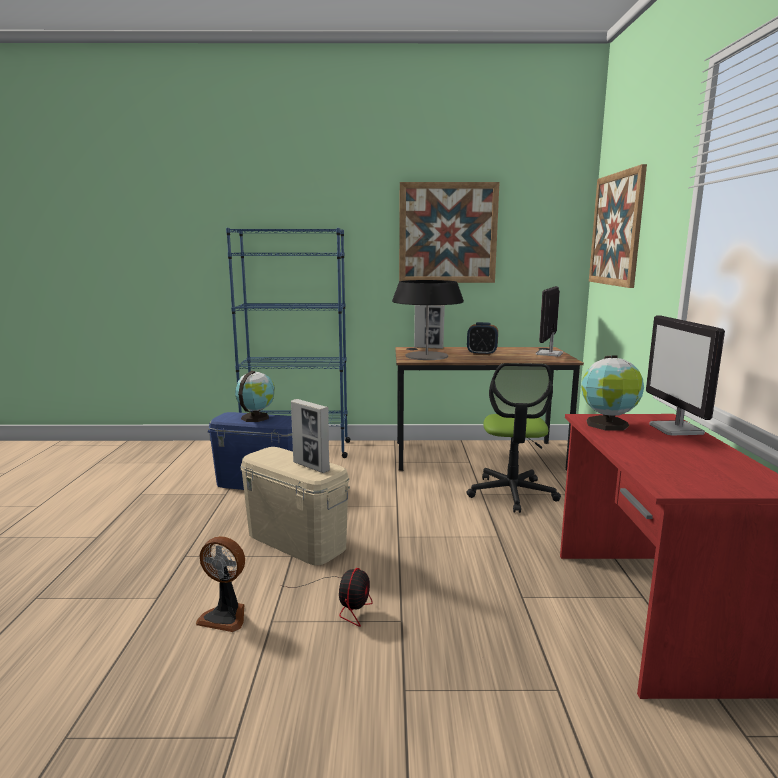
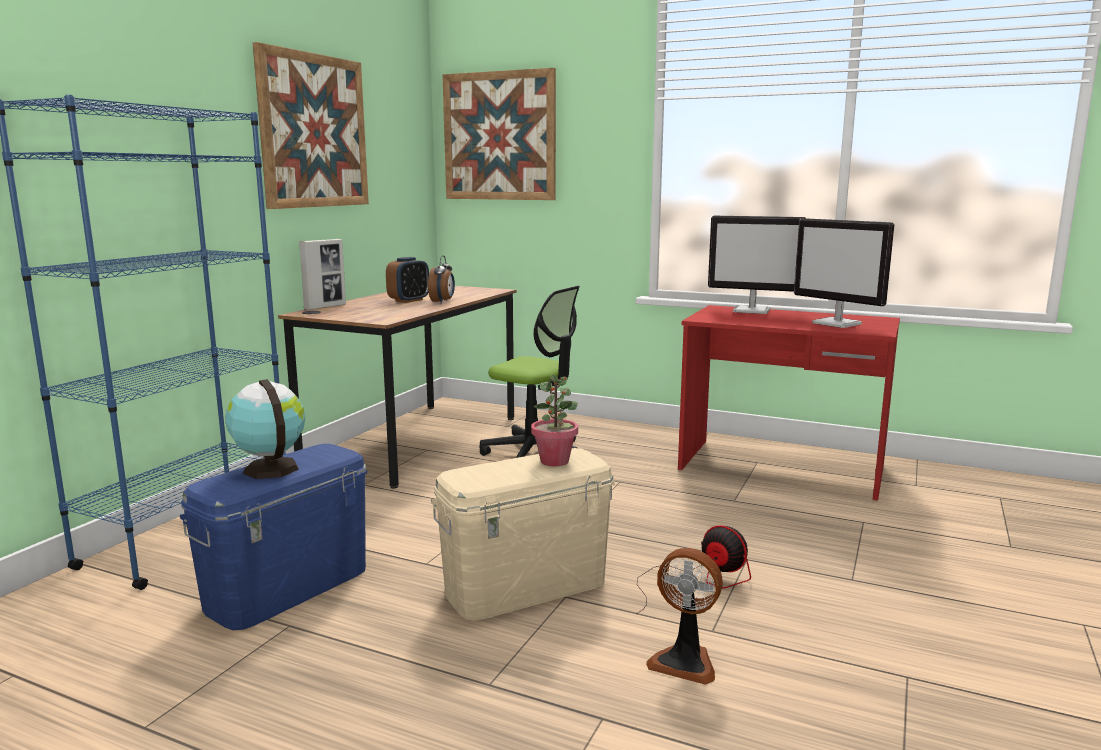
camera: 65 degrees left, 0 degrees up
(225, 616) = (685, 662): fan -> fan turned 75 degrees clockwise
(311, 466) = (555, 461): picture frame -> potted plant
(426, 356) = (374, 313): table lamp -> none
(492, 358) = (442, 302): none -> alarm clock
(549, 354) = (458, 289): monitor -> monitor (837, 324)
(608, 425) = (727, 318): globe -> none

